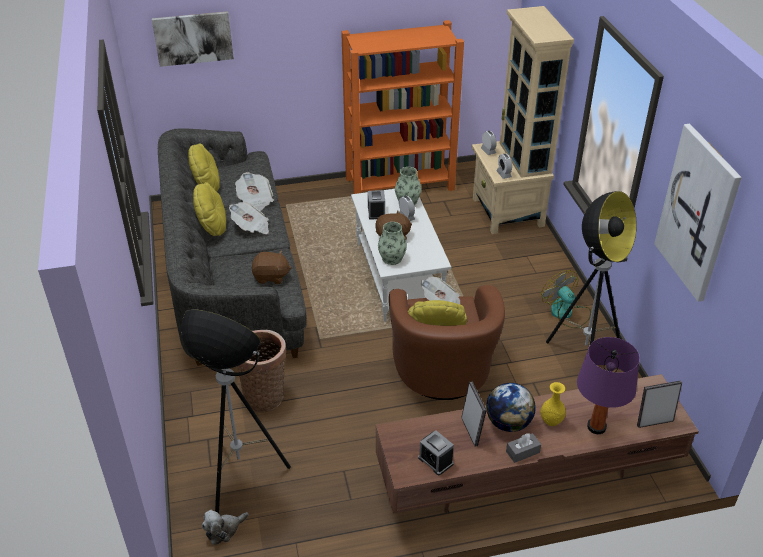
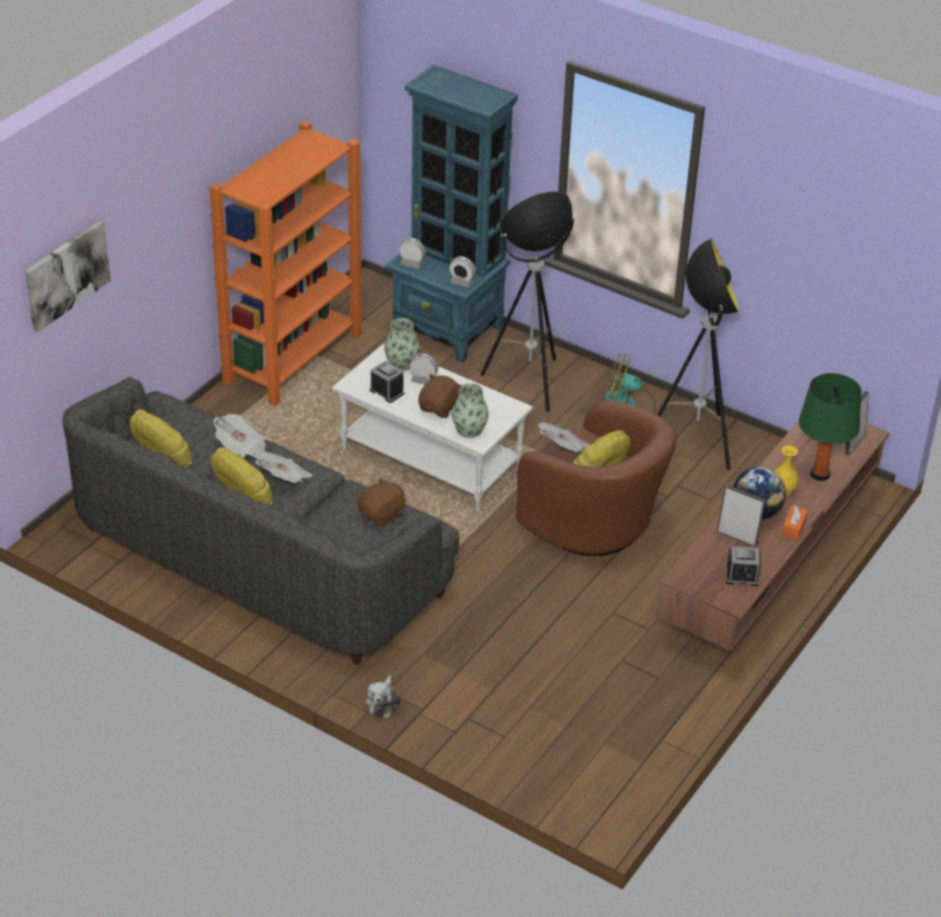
camera: 45 degrees left, 0 degrees up
(224, 530) = (591, 773): plush toy -> plush toy (383, 702)
(240, 476) = (543, 726): floor lamp -> floor lamp (528, 384)
(265, 396) = (464, 647): basket -> none
(506, 212) = (447, 331): beige cabinet -> blue cabinet
(522, 452) = (793, 528): grey tissue box -> orange tissue box
(596, 427) = (819, 474): purple table lamp -> green table lamp
(697, 213) = (803, 227): picture -> none

